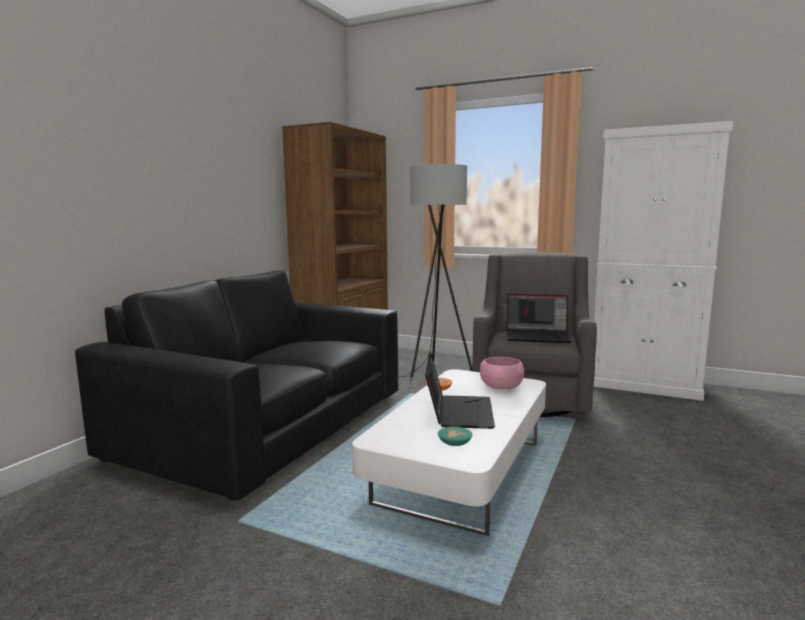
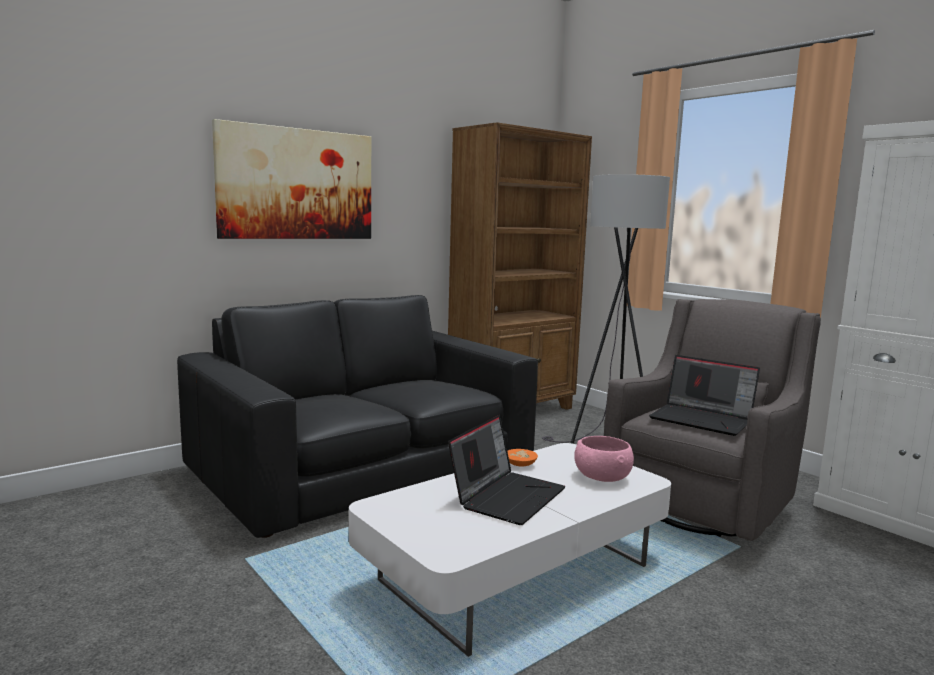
camera: 25 degrees right, 0 degrees up
(167, 173) = (297, 184): none -> picture
(454, 444) = (453, 531): turquoise bowl -> none

